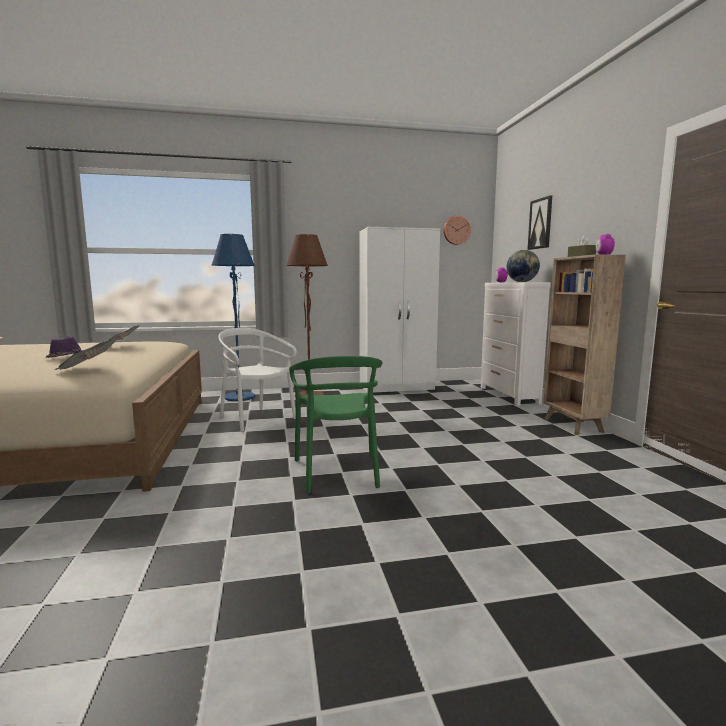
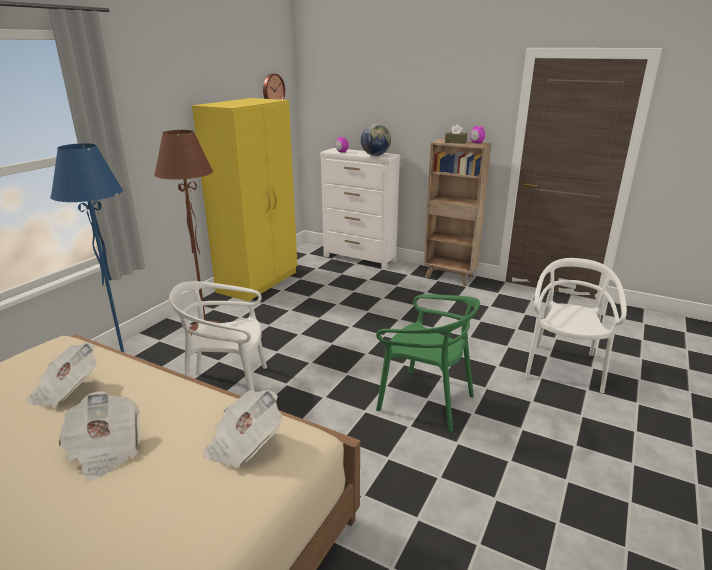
camera: 50 degrees left, 15 degrees up
(65, 358) = (105, 450): purple hat -> newspaper
(397, 387) = (259, 282): white wardrobe -> yellow wardrobe
(532, 519) = (563, 368): none -> white chair
(540, 223) = (379, 95): picture -> none

